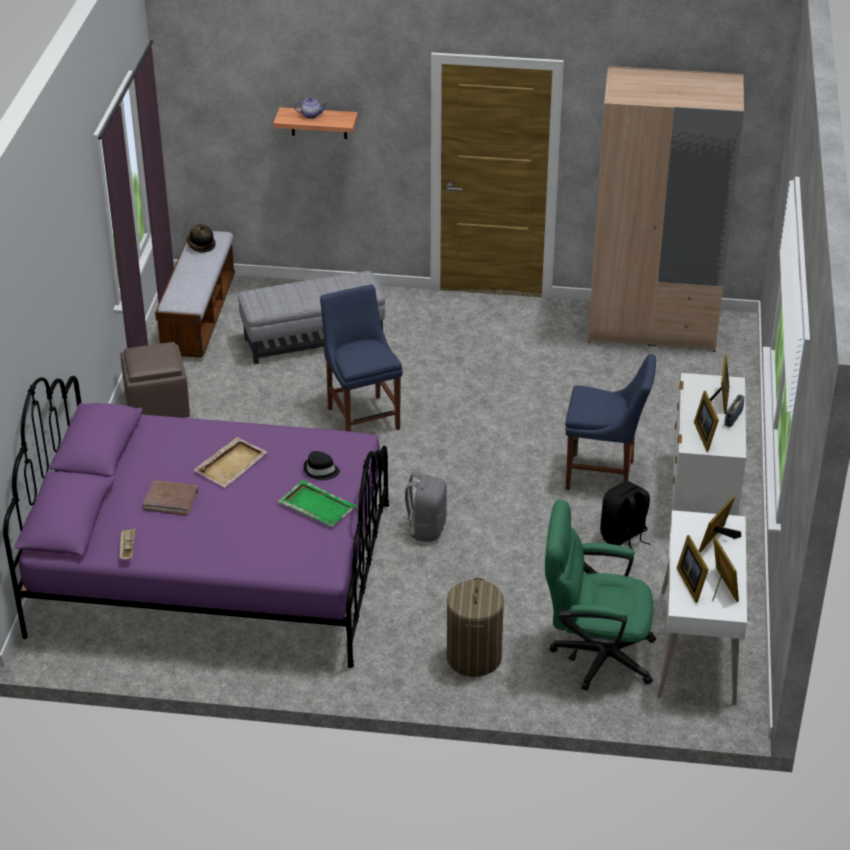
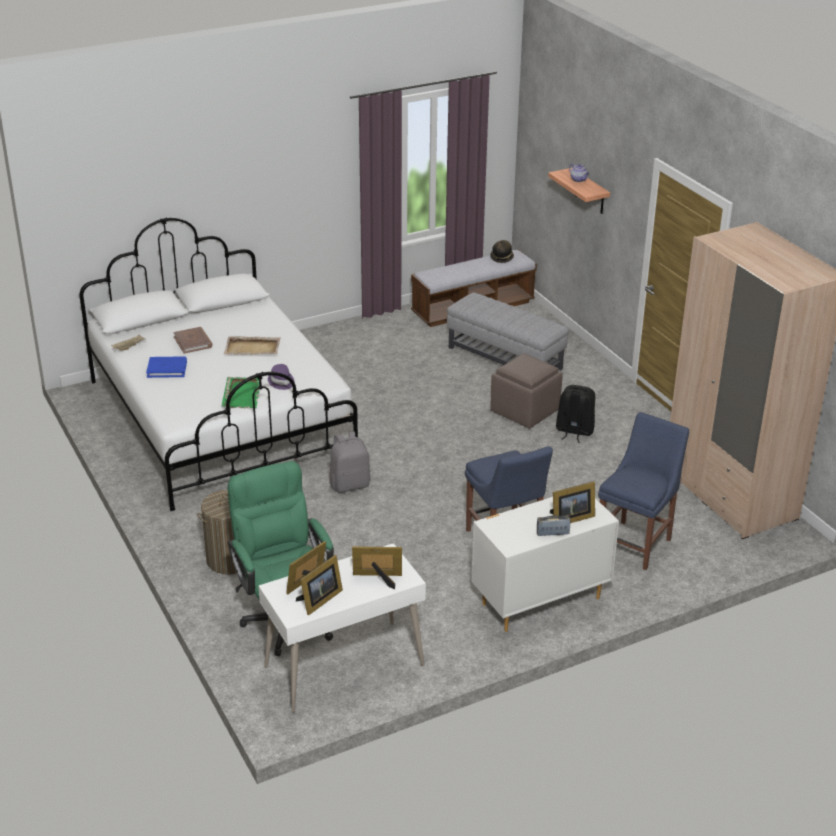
camera: 55 degrees right, 5 degrees down
(157, 406) = (360, 333): brown ottoman -> brown ottoman (524, 411)
(207, 538) = (167, 369): none -> blue book
(213, 568) = (220, 419): purple bed -> white bed
(321, 471) = (281, 382): black hat -> purple hat
(362, 416) = (444, 410): blue chair -> blue chair (636, 543)
(624, 537) = (440, 579): black backpack -> black backpack (574, 431)
(706, 435) = (513, 527): picture frame -> none

